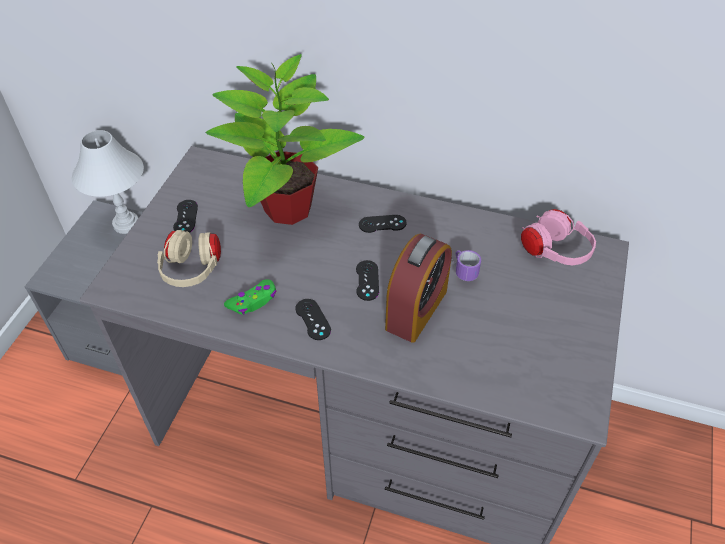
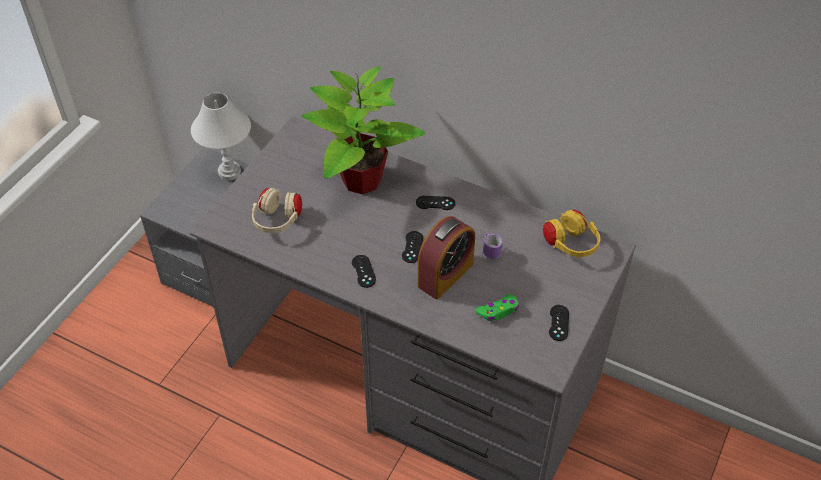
camera: 10 degrees right, 0 degrees up
(185, 217) = (279, 177): black game controller -> black game controller (558, 323)
(253, 301) = (320, 251): green game controller -> green game controller (498, 311)
(554, 252) = (570, 245): pink headphones -> yellow headphones

